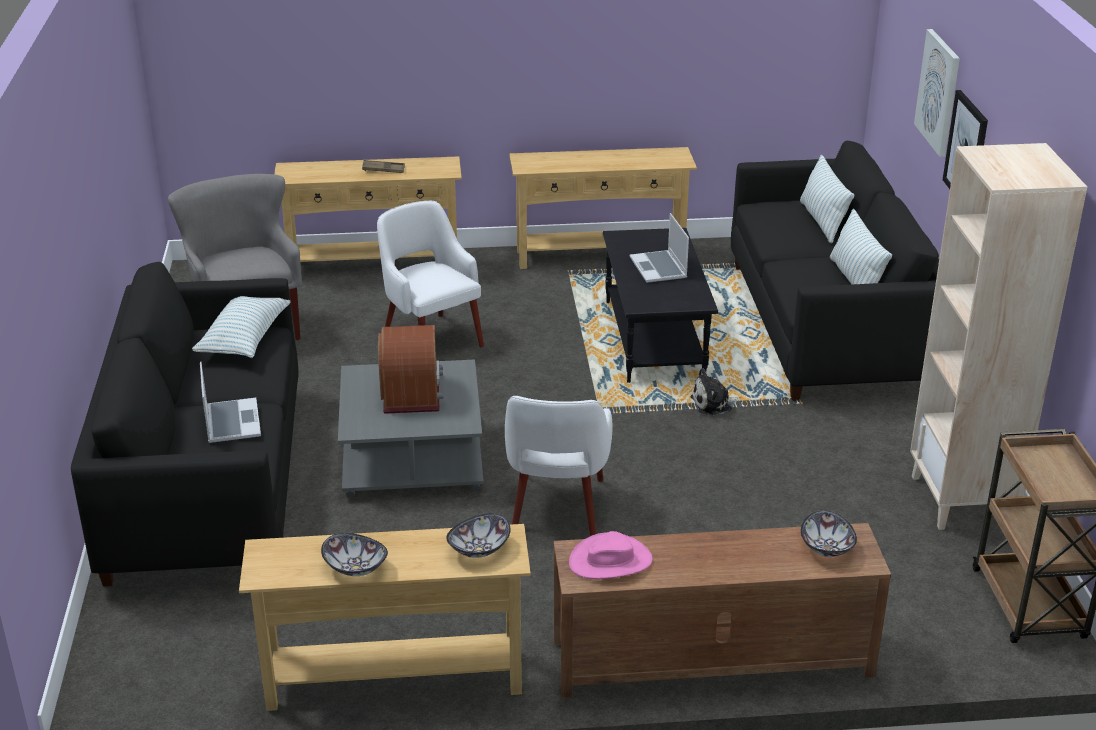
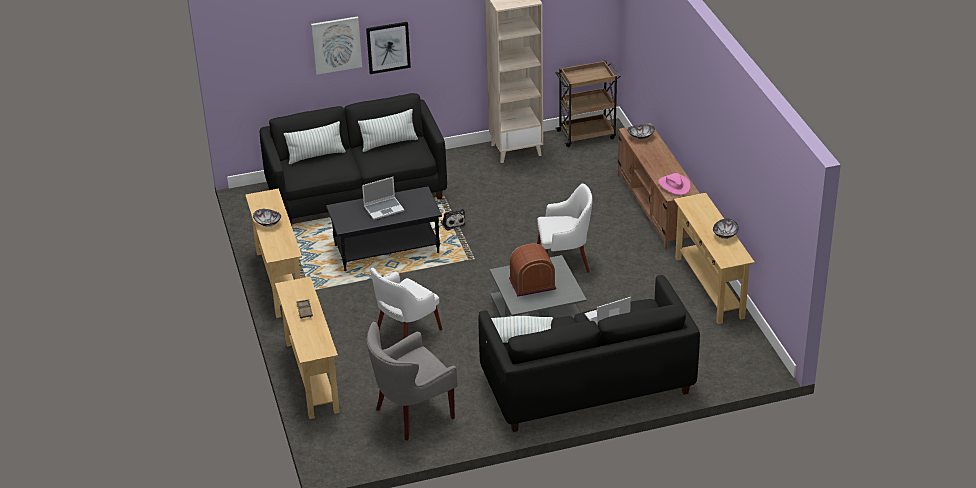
camera: 100 degrees left, 5 degrees up
(479, 549) = (697, 206): bowl -> bowl (268, 223)

